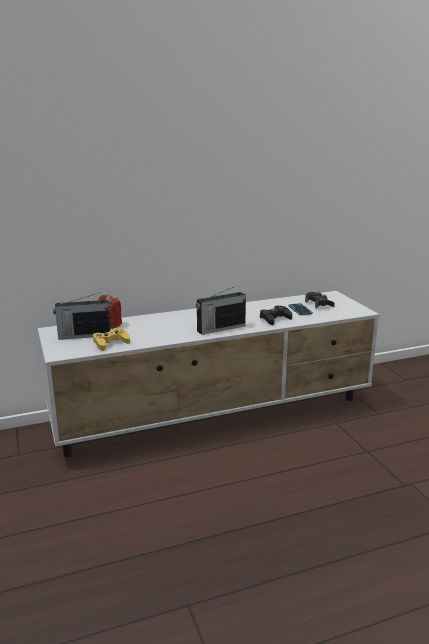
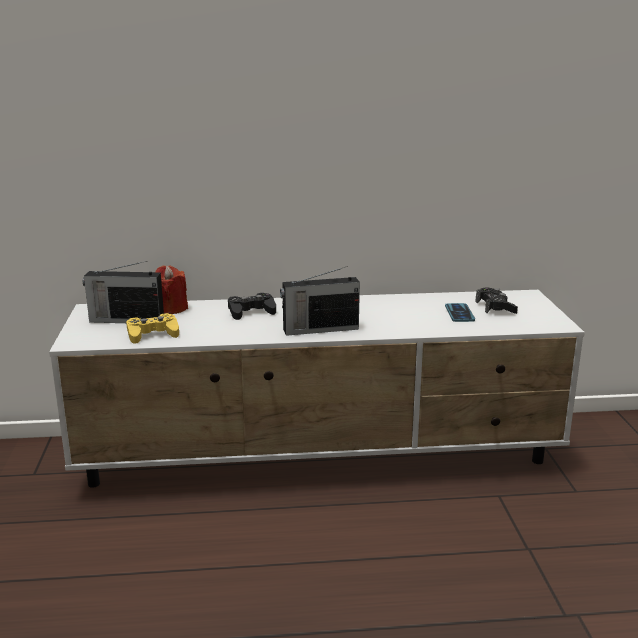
camera: 15 degrees right, 0 degrees up
(275, 319) = (411, 323): black game controller -> black game controller (251, 312)

